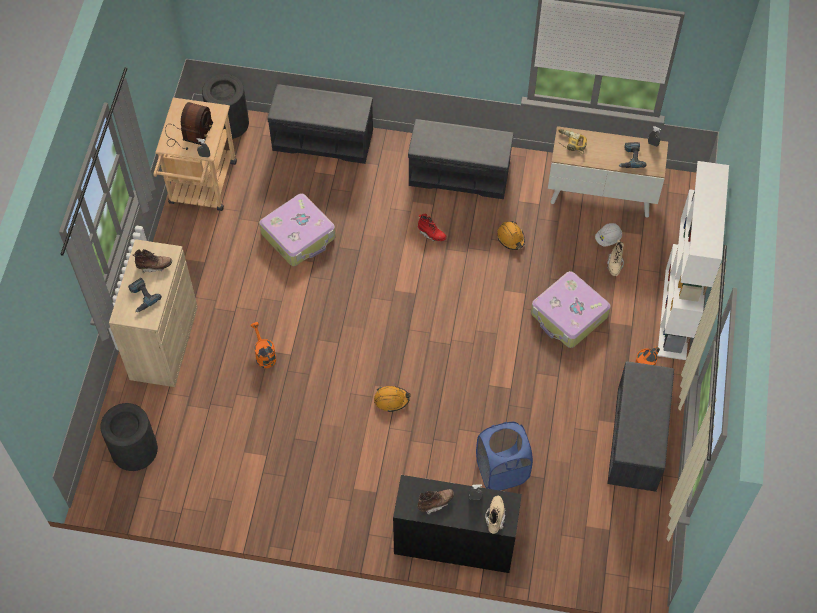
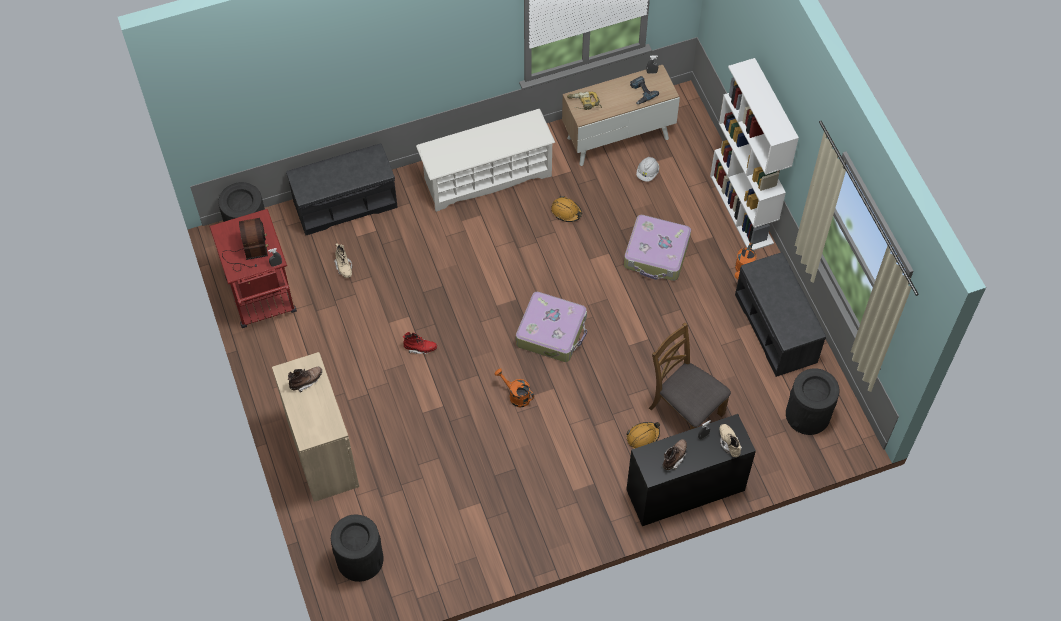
camera: 30 degrees left, 0 degrees up
(142, 297) = (314, 414): power drill -> none
(201, 188) = (263, 300): beige cart -> red cart
(264, 355) = (420, 418): orange watering can -> orange watering can (516, 395)
(299, 235) = (381, 299): suitcase -> suitcase (552, 331)
(391, 400) = (555, 400): orange hard hat -> orange hard hat (643, 436)
(431, 234) = (496, 241): red boot -> red boot (420, 348)
(460, 174) = (487, 177): grey bench -> white shoe rack
(502, 470) = (685, 410): blue laundry basket -> brown chair
(615, 264) = (667, 192): beige boot -> beige boot (344, 267)
(615, 535) = (808, 415): none -> black trash can

